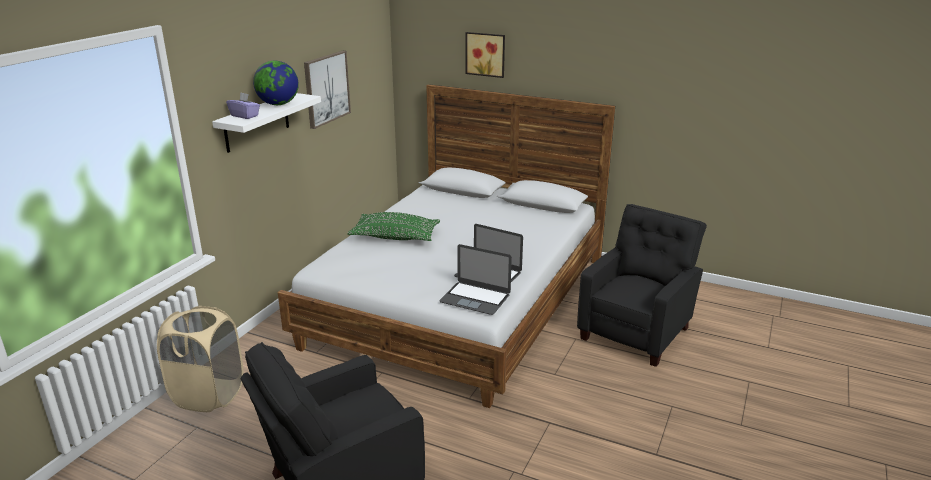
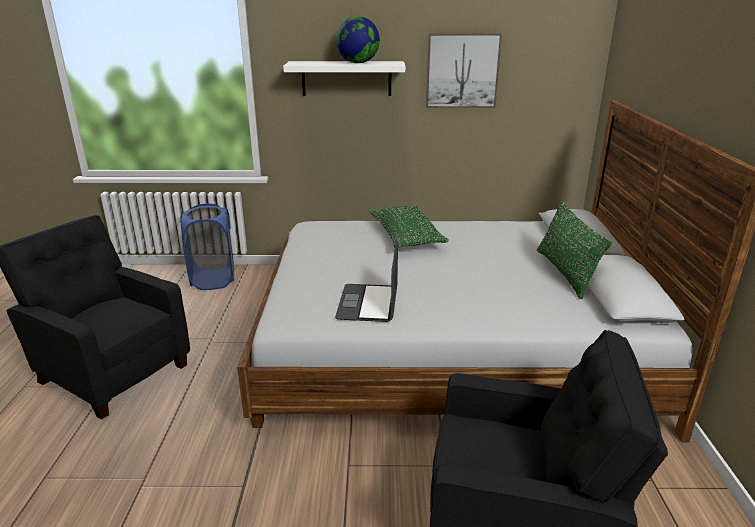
camera: 65 degrees right, 0 degrees up
(208, 395) = (213, 279): beige laundry basket -> blue laundry basket
(245, 116) = (311, 62): purple tissue box -> none
(475, 298) = (303, 307): laptop -> none
(486, 54) = (667, 62): picture -> none
(503, 206) = (565, 273): none -> green pillow

